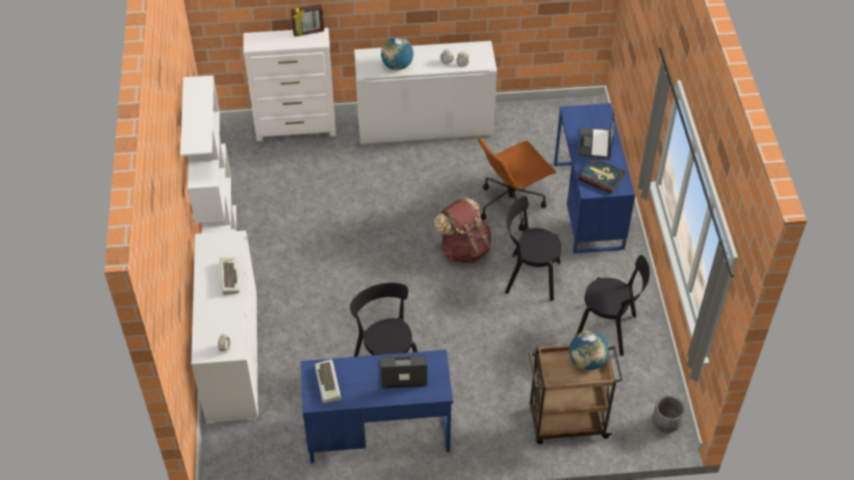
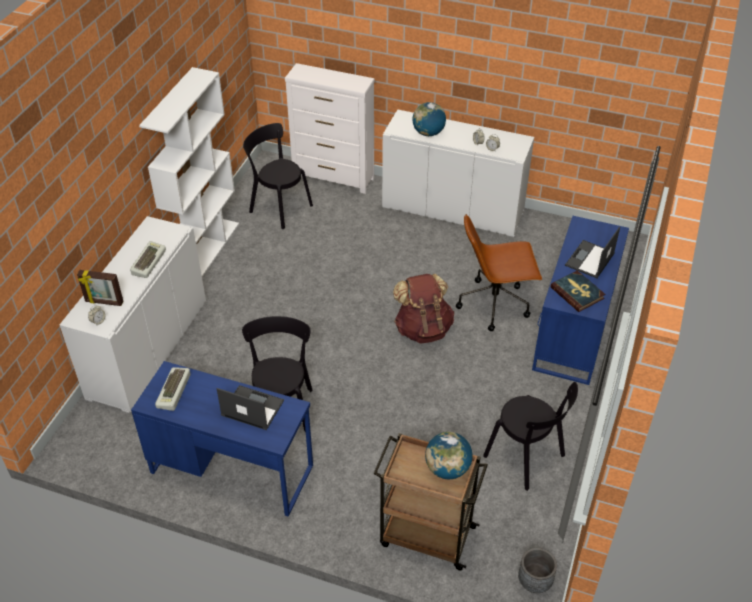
camera: 25 degrees right, 5 degrees down
(308, 33) = (353, 77): picture frame -> picture frame (104, 302)
(529, 276) = (472, 376): black chair -> black chair (278, 207)

